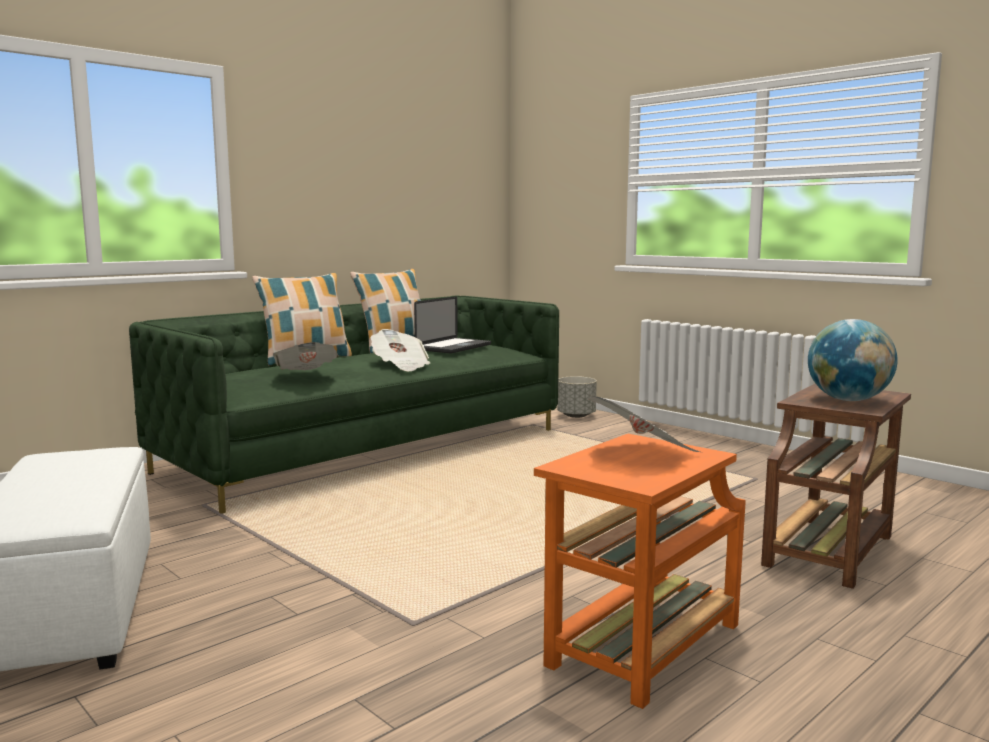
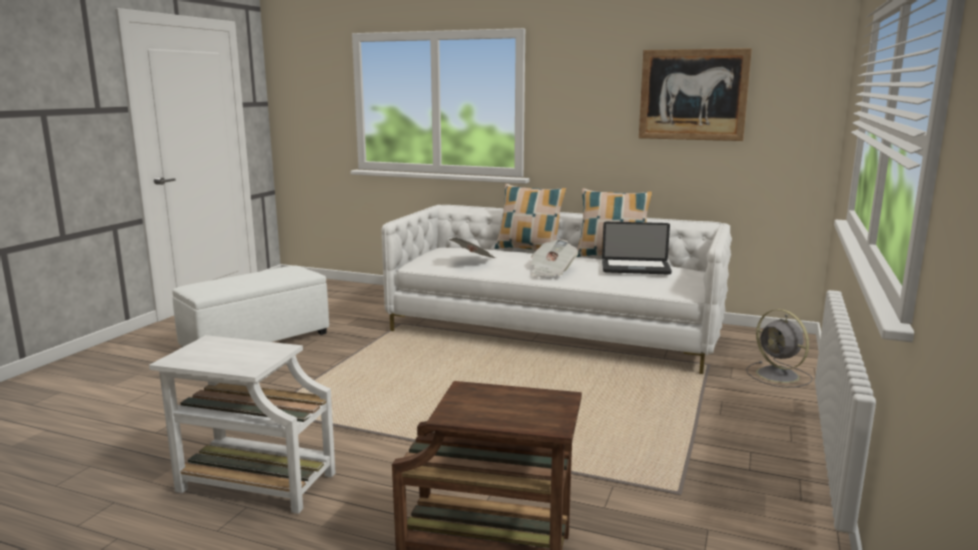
camera: 65 degrees right, 5 degrees up
(369, 449) = (553, 331): green sofa -> white sofa
(406, 167) = (693, 95): none -> picture
(576, 415) = (779, 375): grey planter -> grey fan
(641, 649) = (253, 482): orange side table -> white side table
(644, 454) = (242, 354): newspaper -> none
(848, 400) = (491, 407): globe -> none

